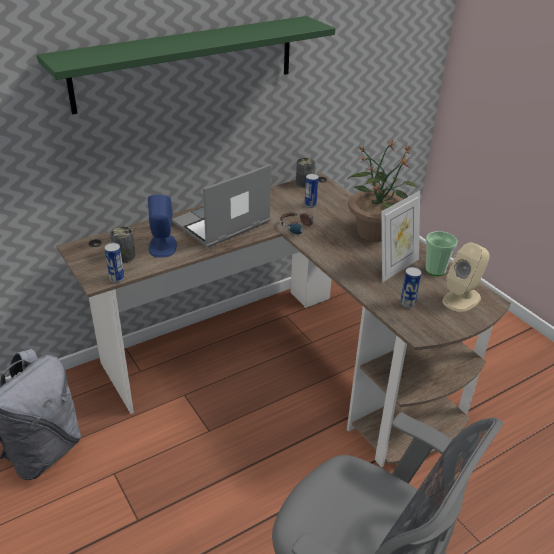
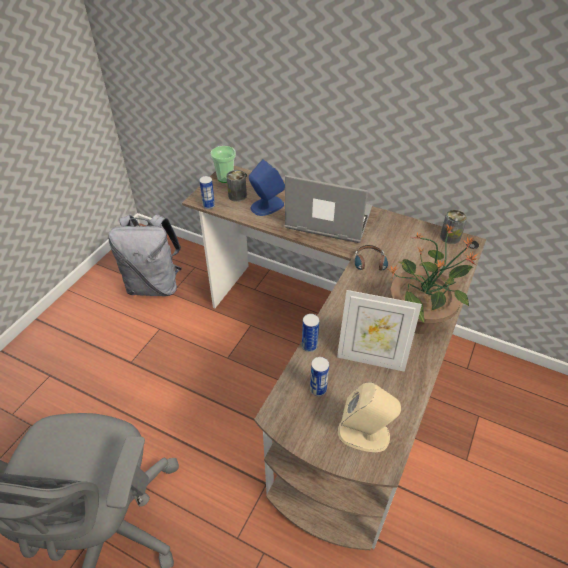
camera: 60 degrees right, 10 degrees up
(186, 63) = (355, 59): green shelf -> none
(310, 205) = (416, 256): can -> can (309, 346)
(435, 270) = (397, 392): cup -> cup (225, 178)

